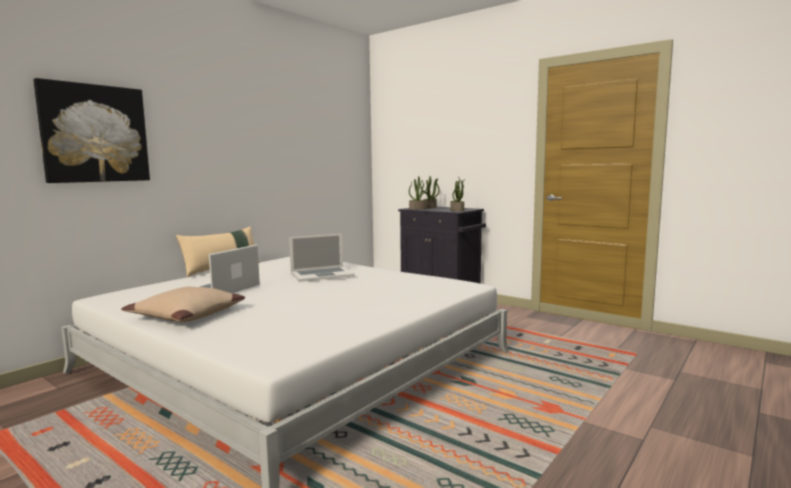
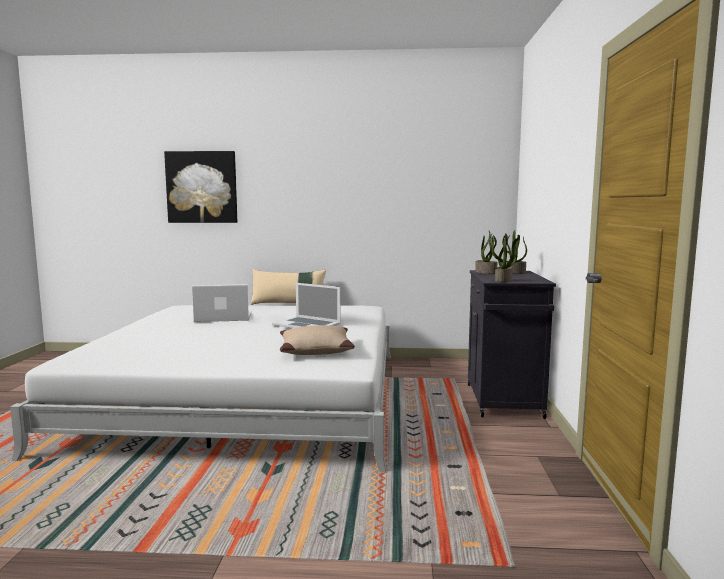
camera: 55 degrees right, 0 degrees up
(186, 315) = (151, 327): beige pillow -> beige pillow (315, 350)

